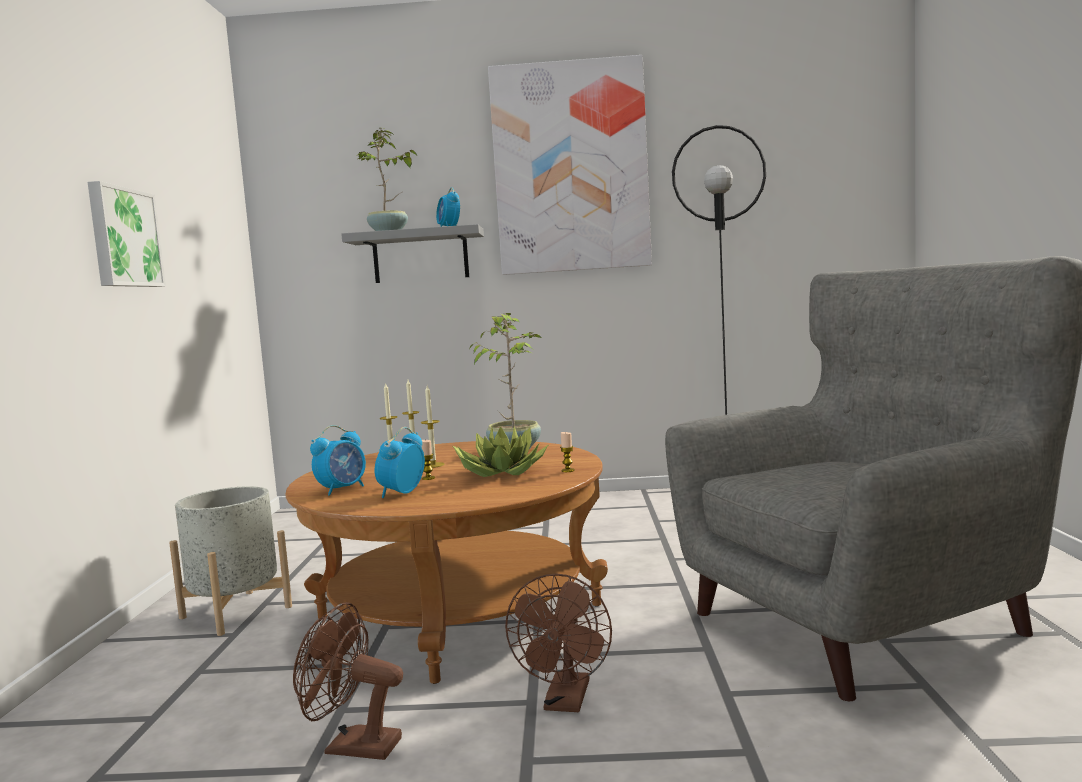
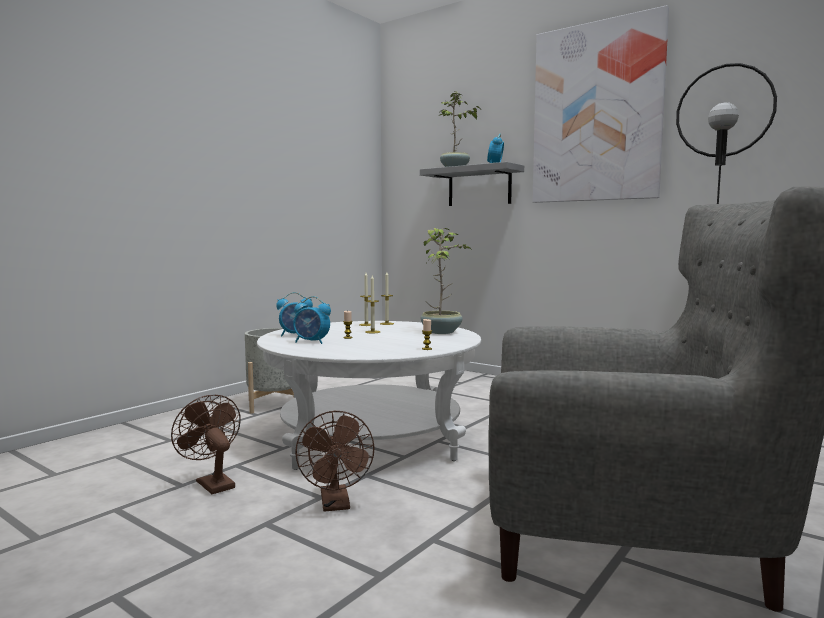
camera: 35 degrees right, 0 degrees up
(123, 238) = (258, 170): picture -> none
(401, 493) = (311, 342): alarm clock -> alarm clock turned 135 degrees counterclockwise
(459, 612) = (371, 438): brown coffee table -> white coffee table
(499, 472) = (390, 342): potted plant -> none
(566, 702) = (336, 504): brown fan -> brown fan turned 60 degrees counterclockwise

